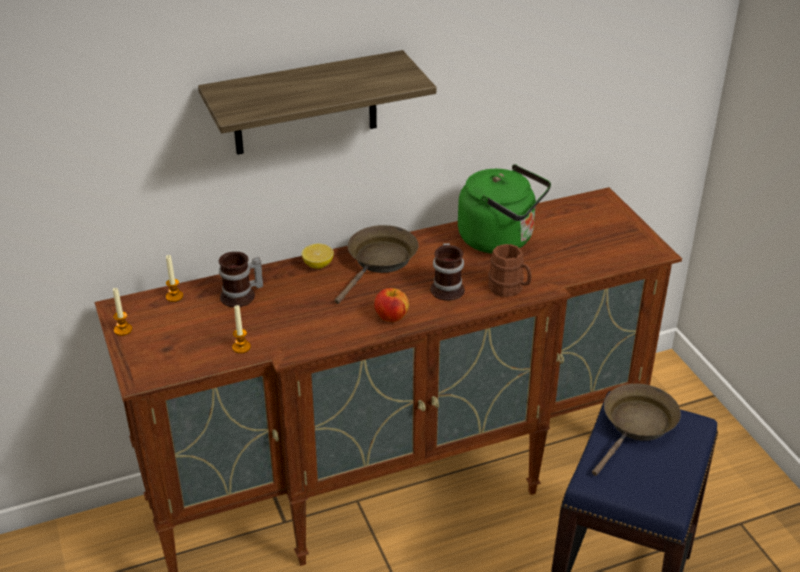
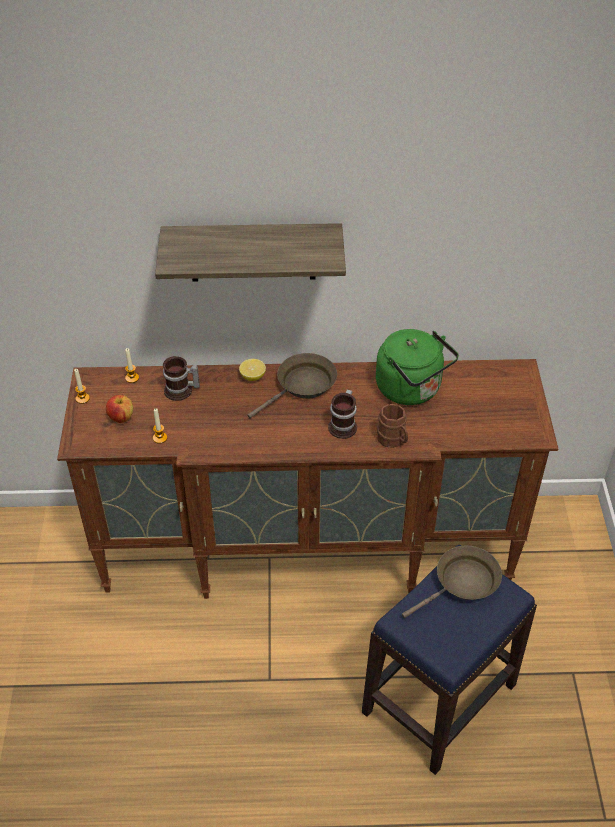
camera: 20 degrees right, 10 degrees up
(391, 317) = (285, 441): apple -> apple (121, 417)

